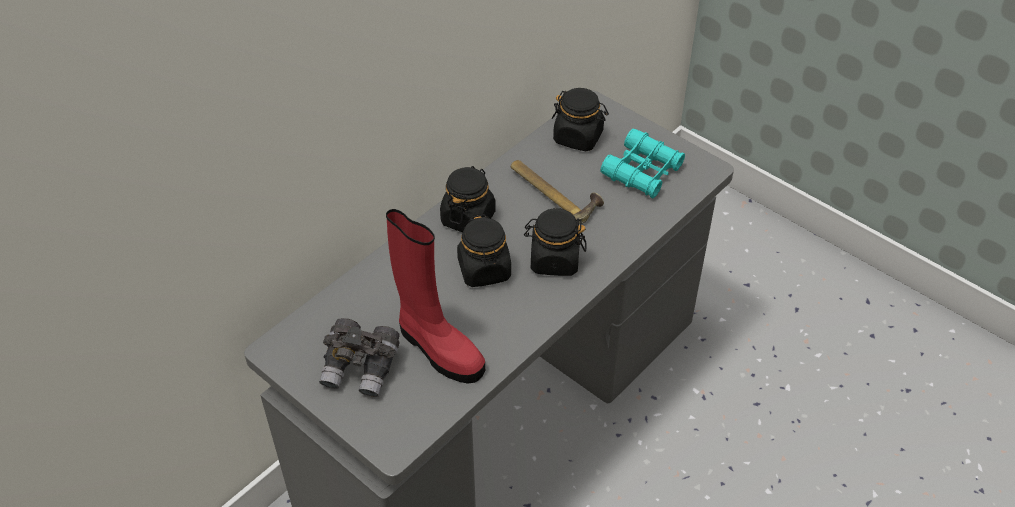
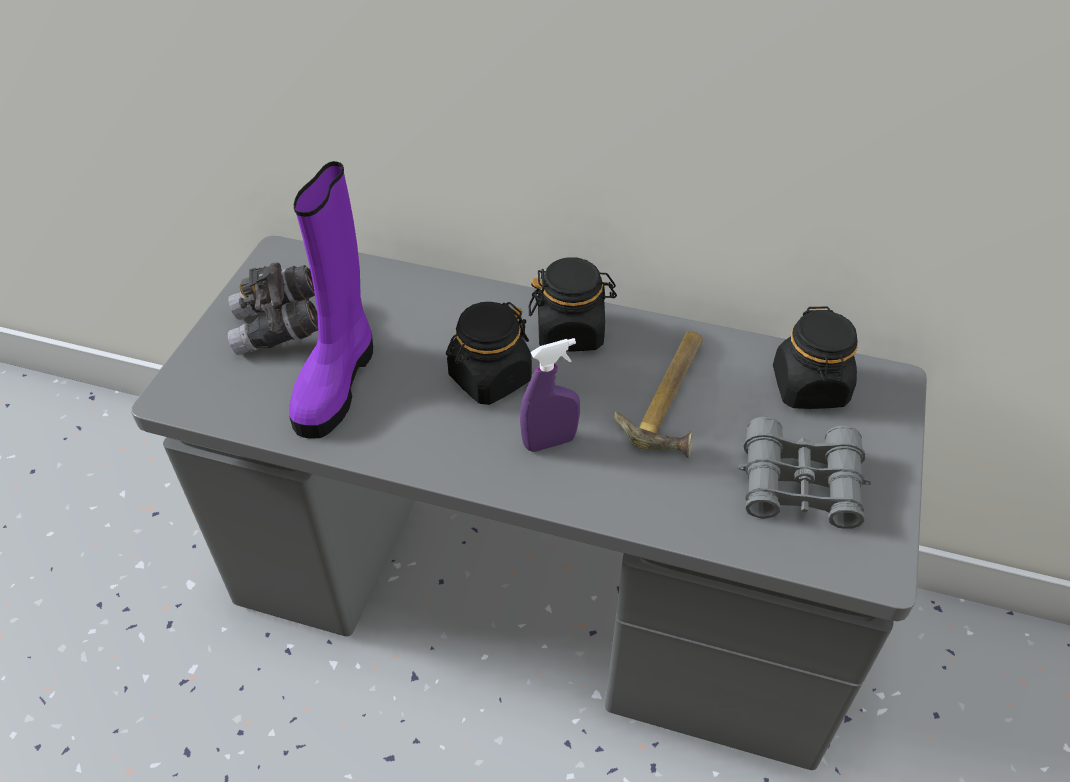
camera: 65 degrees right, 0 degrees up
(438, 349) = (337, 382): red boot -> purple boot
(554, 260) = (549, 442): black jar -> purple spray bottle
(642, 171) = (800, 484): turquoise binoculars -> grey binoculars

